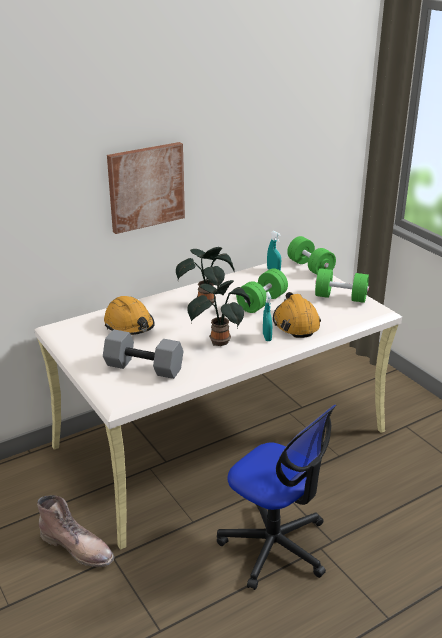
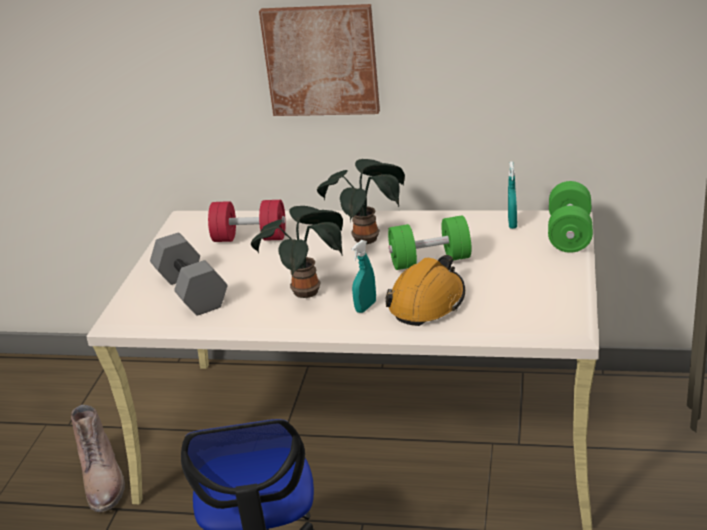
camera: 45 degrees right, 0 degrees up
(129, 325) = (250, 238): orange hard hat -> red dumbbell
(340, 297) = (543, 289): green dumbbell -> none

